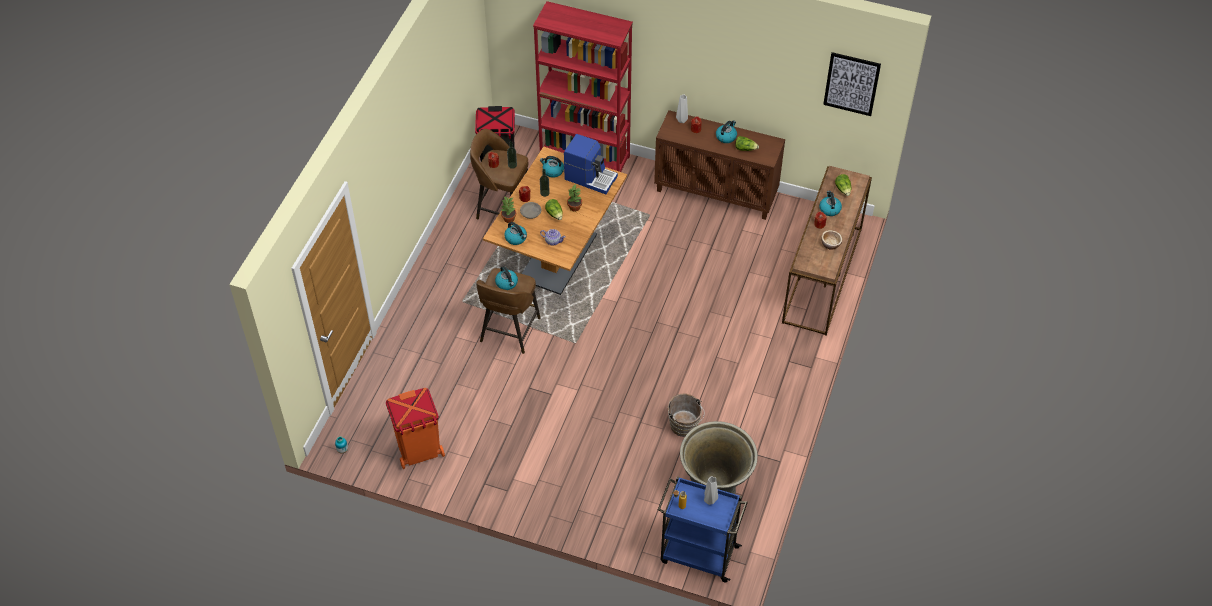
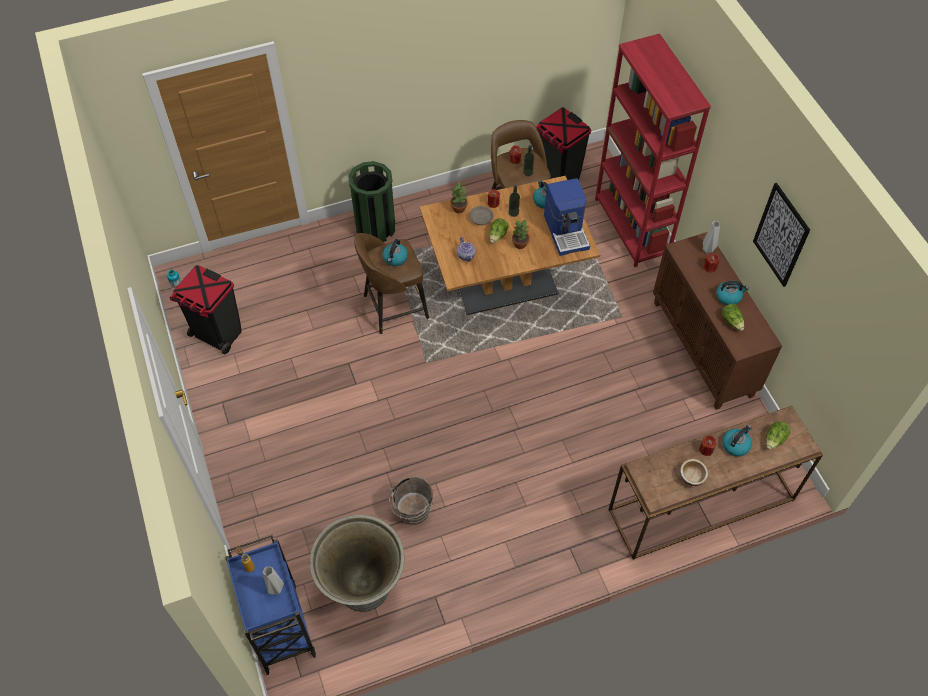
camera: 50 degrees right, 5 degrees up
(419, 451) = (217, 334): orange trash can -> black trash can
(426, 296) = (375, 228): none -> green trash can
(516, 238) = (442, 228): kettle -> none
(851, 84) = (861, 335): picture -> picture (781, 235)

